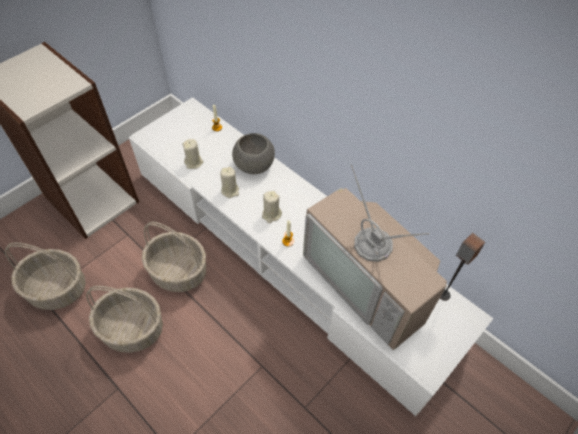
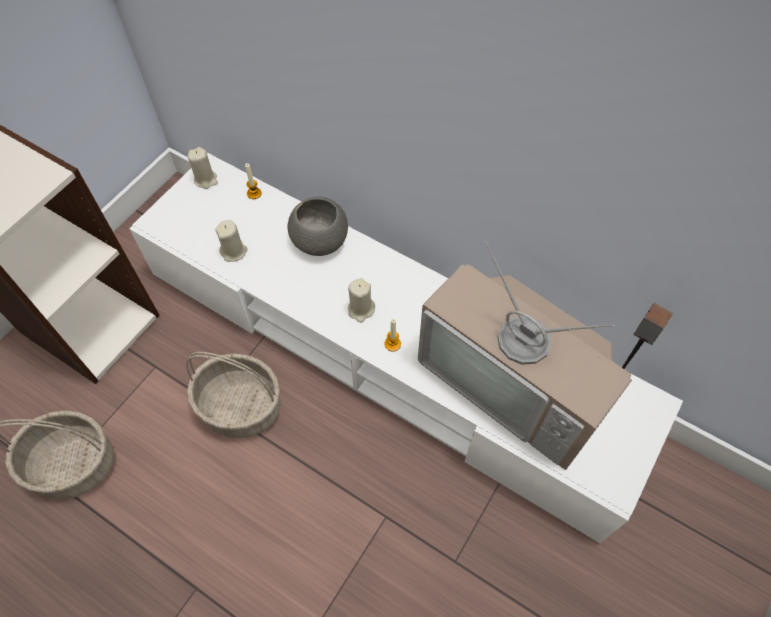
camera: 10 degrees left, 5 degrees up
(133, 328) = (197, 500): basket -> none
(230, 190) = (295, 284): beige candle -> beige candle (206, 179)

